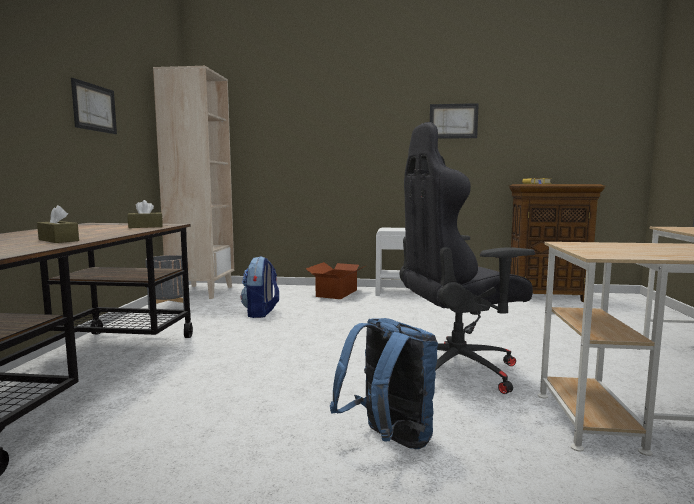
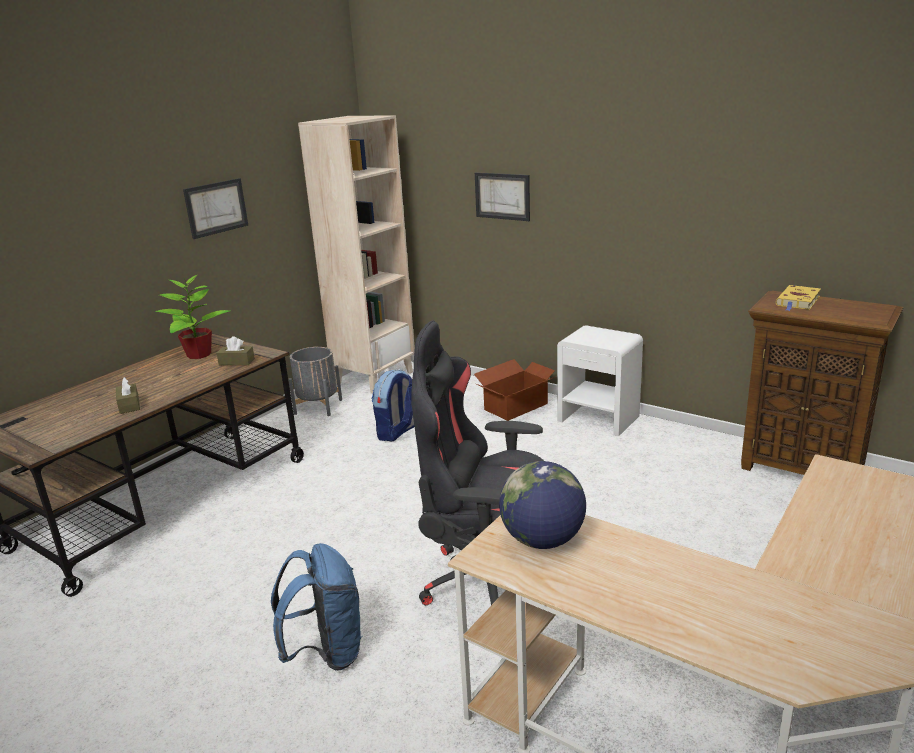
camera: 30 degrees right, 15 degrees up
(92, 227) = (198, 355): none -> potted plant
(453, 121) = (690, 182): picture -> picture (502, 196)
(616, 248) = (542, 540): none -> globe

